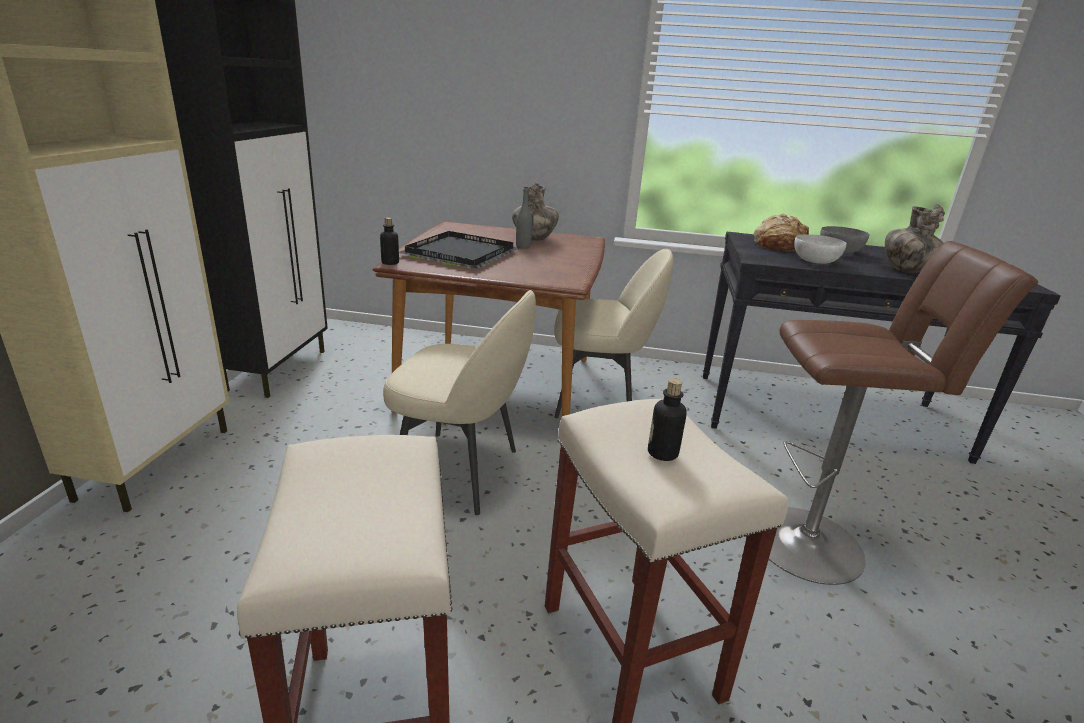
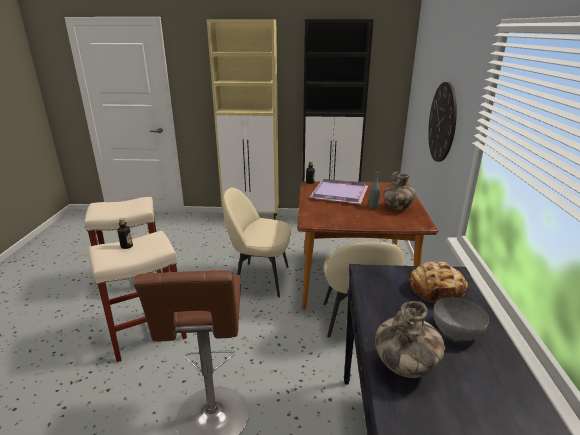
camera: 85 degrees right, 0 degrees up
(460, 471) = (260, 279): beige chair -> beige chair turned 90 degrees clockwise
(463, 254) = (340, 194): black tray -> purple tray
(505, 109) = (442, 122): none -> wall clock
(815, 261) = (389, 303): white bowl -> none

